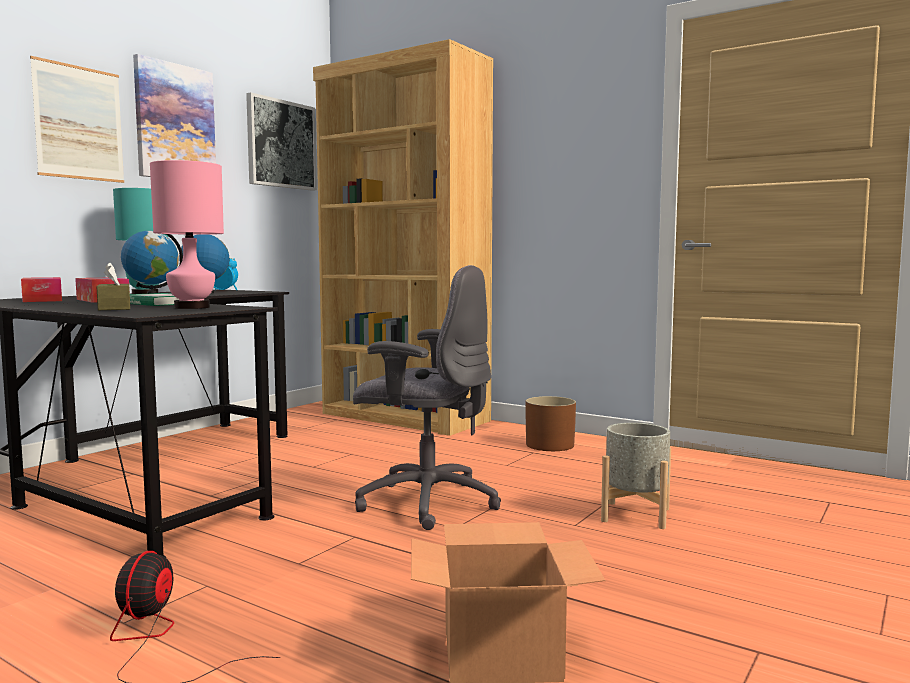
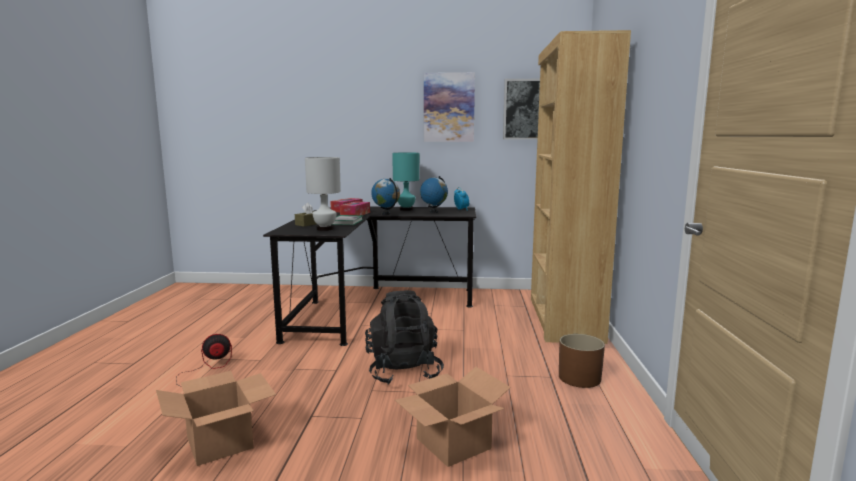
camera: 60 degrees right, 5 degrees up
(79, 123) = (391, 117): picture -> none
(191, 307) = (325, 229): pink table lamp -> white table lamp
(426, 502) = (403, 372): grey office chair -> black backpack
(635, 515) = (454, 444): grey planter -> cardboard box

